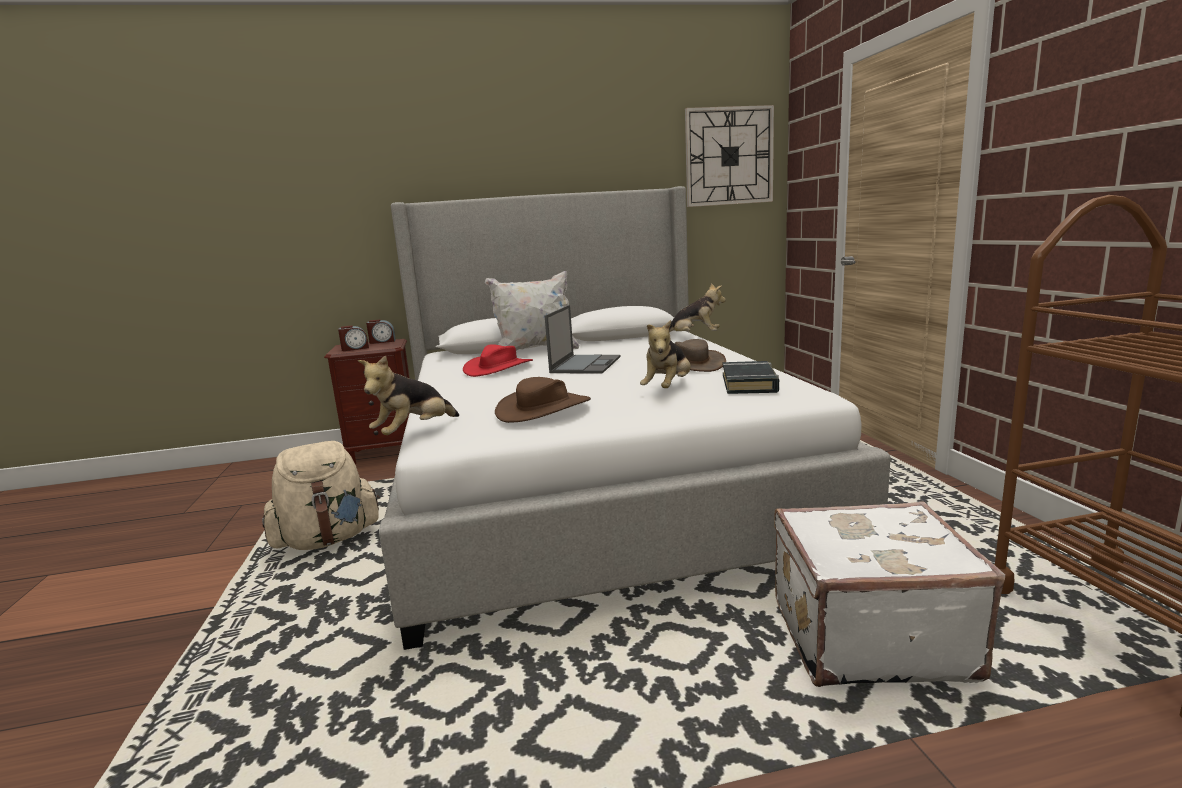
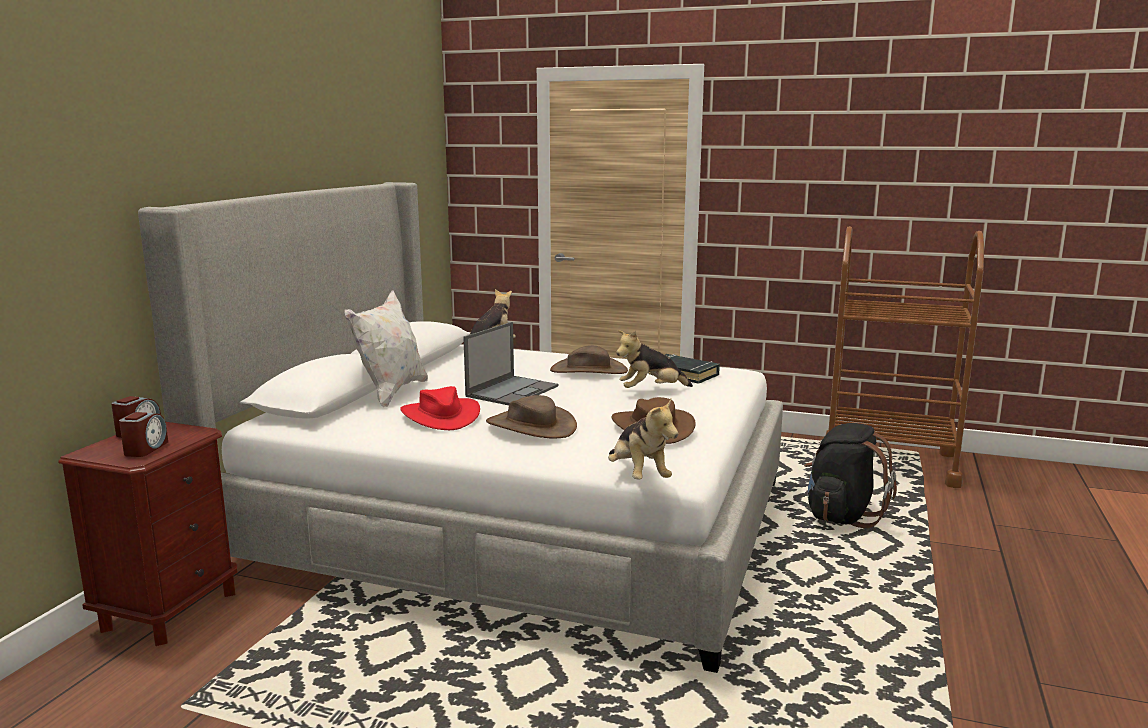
camera: 60 degrees left, 0 degrees up
(328, 539) = (413, 691): beige backpack -> none
(499, 385) = (531, 426): none -> brown hat
(586, 364) = (513, 391): laptop -> laptop turned 75 degrees clockwise
(668, 388) = (651, 391): plush toy -> plush toy turned 105 degrees clockwise
(729, 156) = (415, 147): wall clock -> none
(866, 635) = (841, 516): white suitcase -> black backpack

